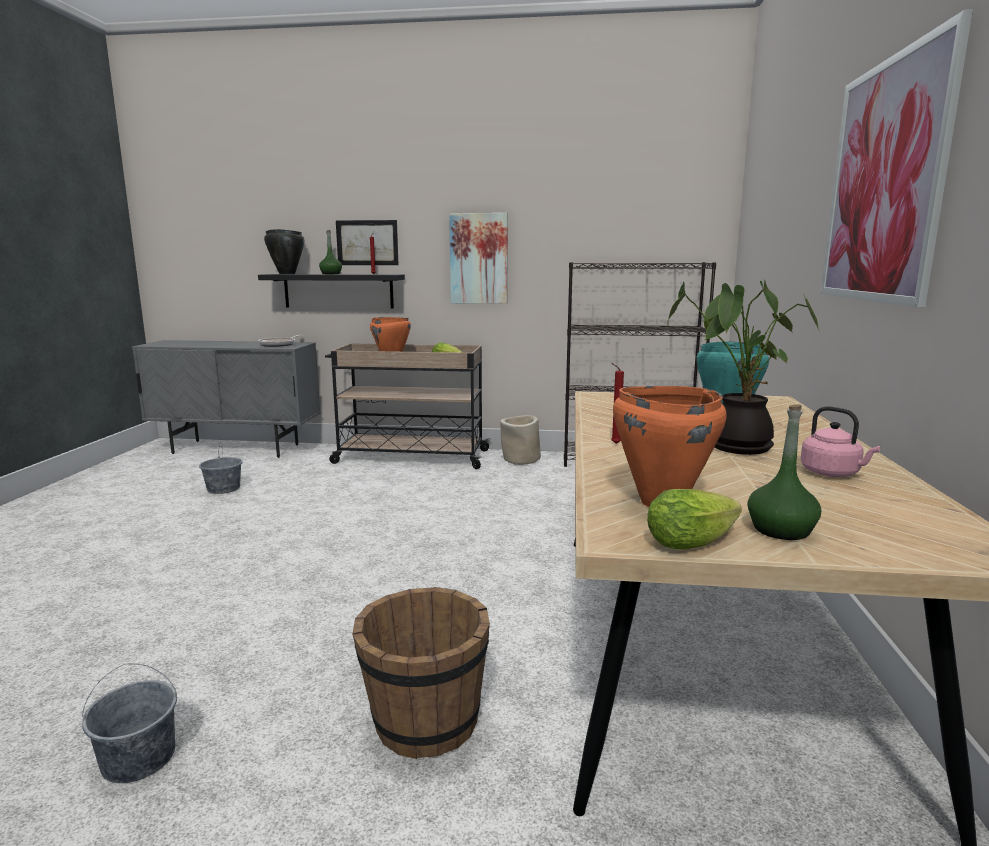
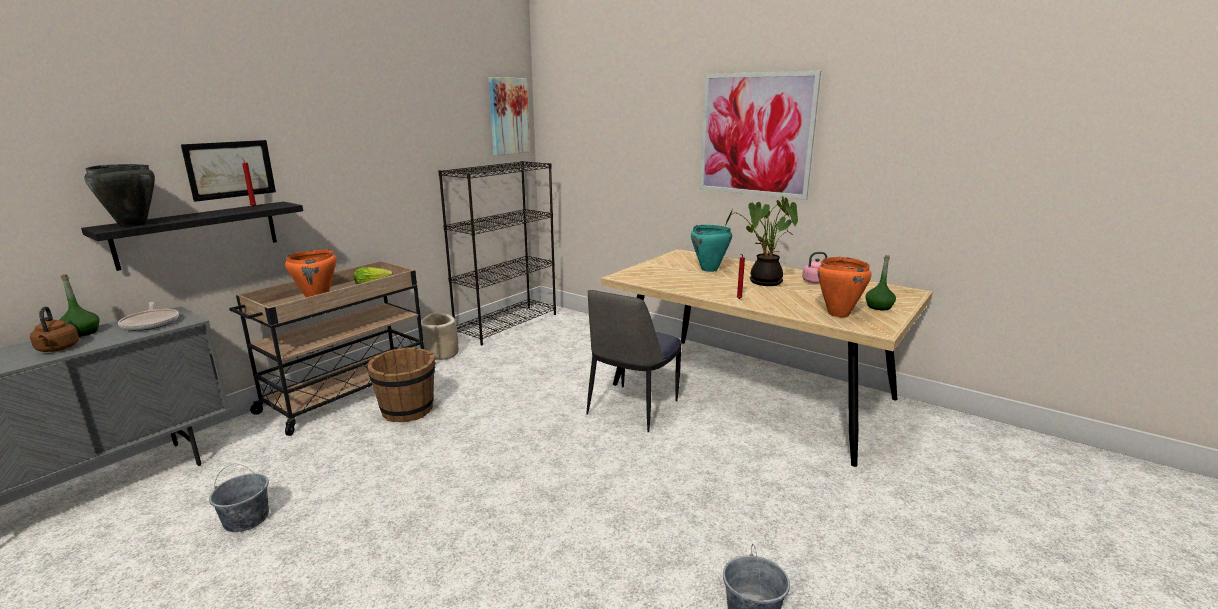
camera: 60 degrees left, 5 degrees up
(224, 345) = (57, 349): none -> brown kettle
(331, 274) = (200, 215): green bottle -> green bottle (82, 333)
(425, 723) = (771, 489): brown bucket -> brown bucket (407, 411)
(479, 259) = (360, 175): picture -> picture (508, 116)
(530, 570) = (631, 409): none -> chair
(695, 540) = (885, 320): lettuce -> none

